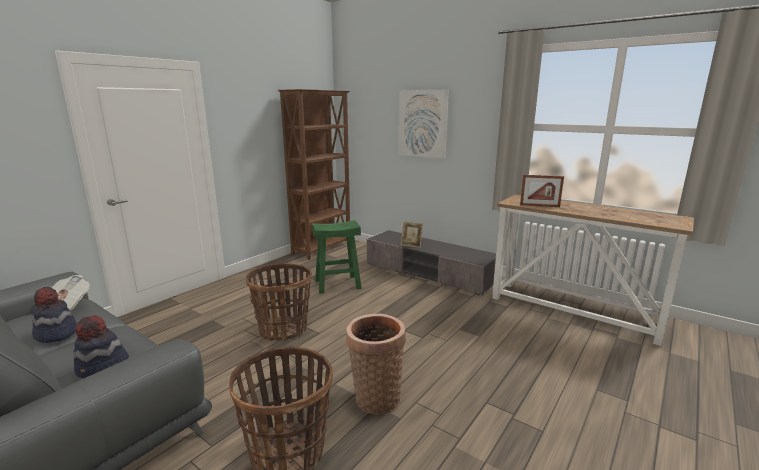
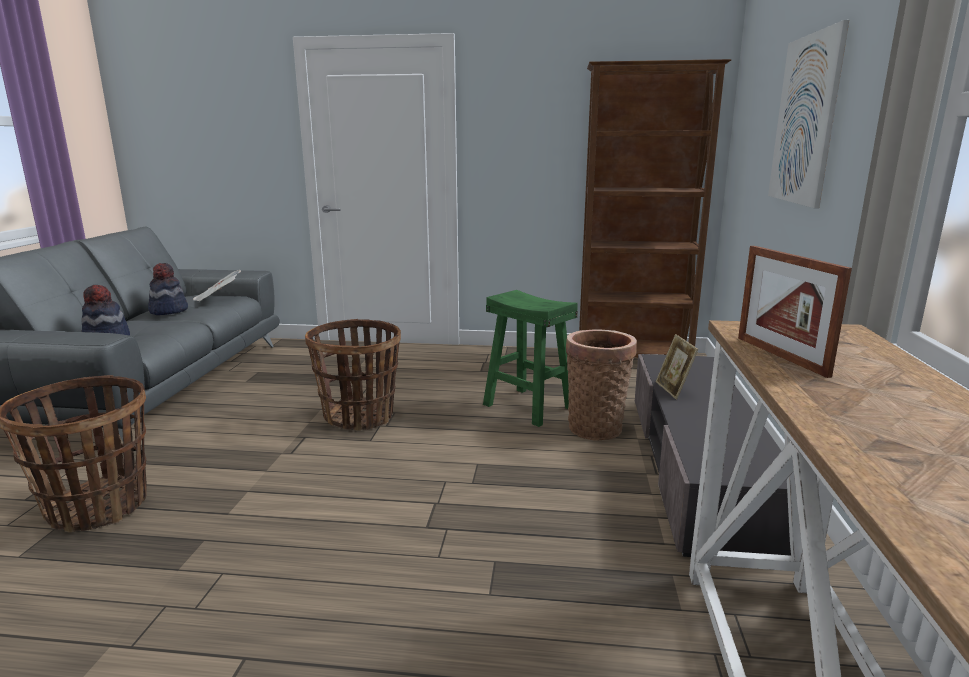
camera: 60 degrees right, 0 degrees up
(375, 397) = (225, 532): basket -> basket (596, 427)

